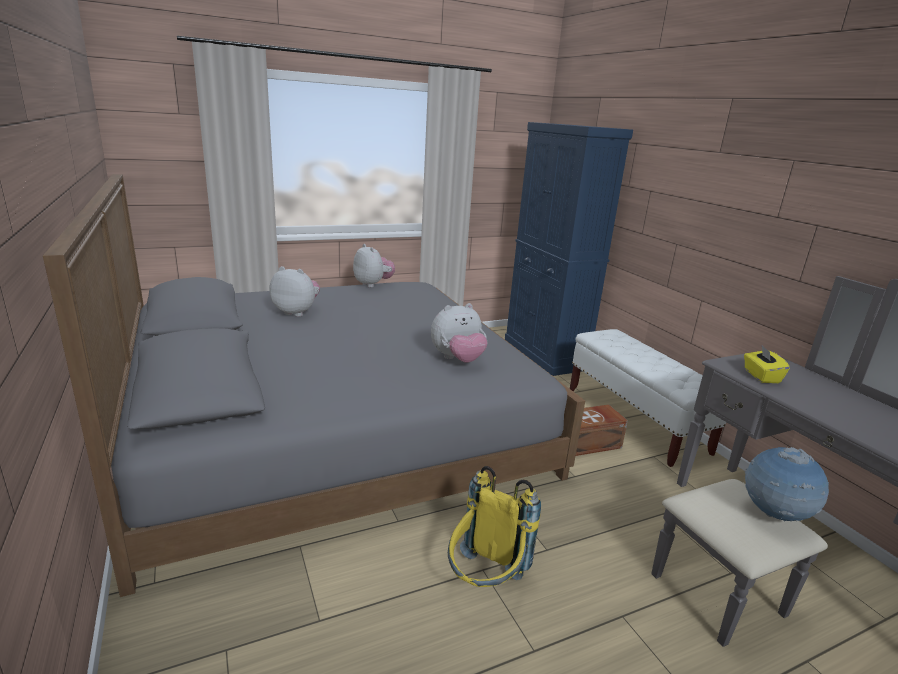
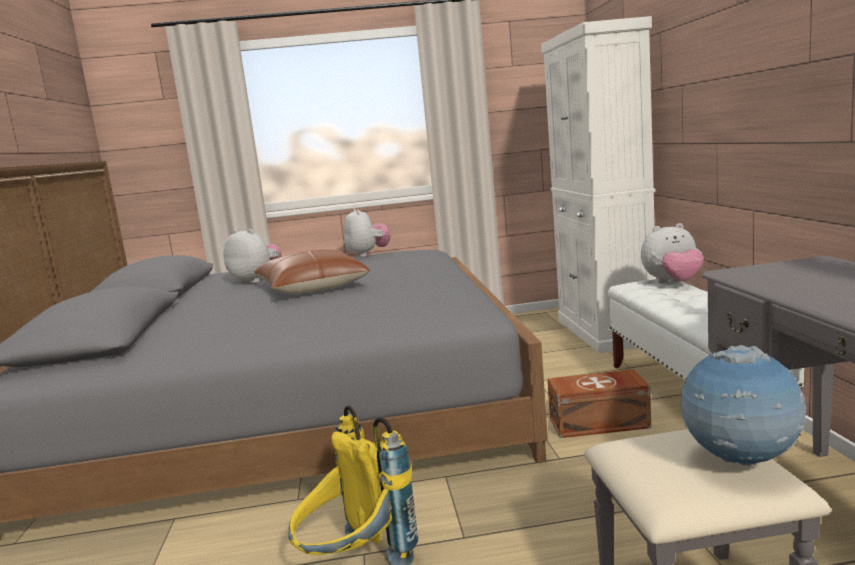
camera: 20 degrees right, 10 degrees down
(366, 330) = (312, 288): none -> brown pillow
(457, 359) = (387, 304): plush toy -> plush toy (673, 283)
(545, 354) = (605, 331): blue cabinet -> white cabinet
(761, 376) = (779, 279): yellow tissue box -> none

